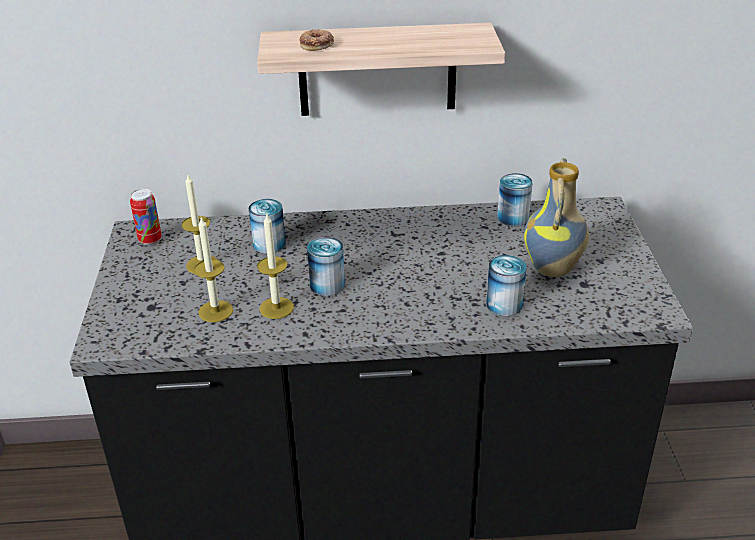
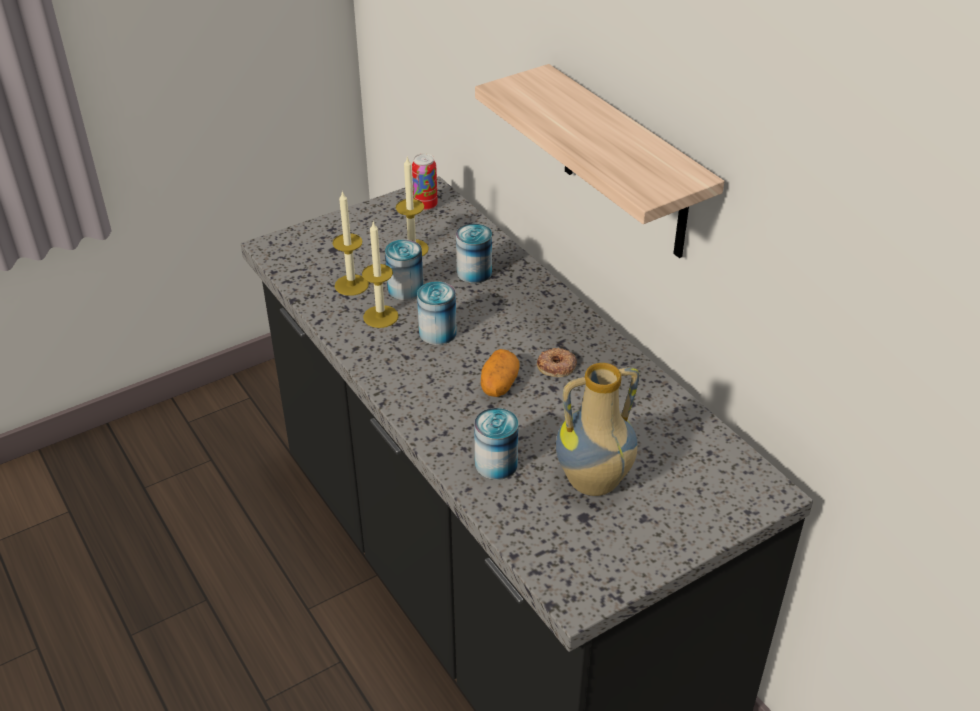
camera: 60 degrees right, 5 degrees up
(317, 44) = (545, 100): donut -> donut (557, 366)
(416, 275) = (499, 384): none -> potato
(513, 217) = (671, 419): can -> can (405, 289)

